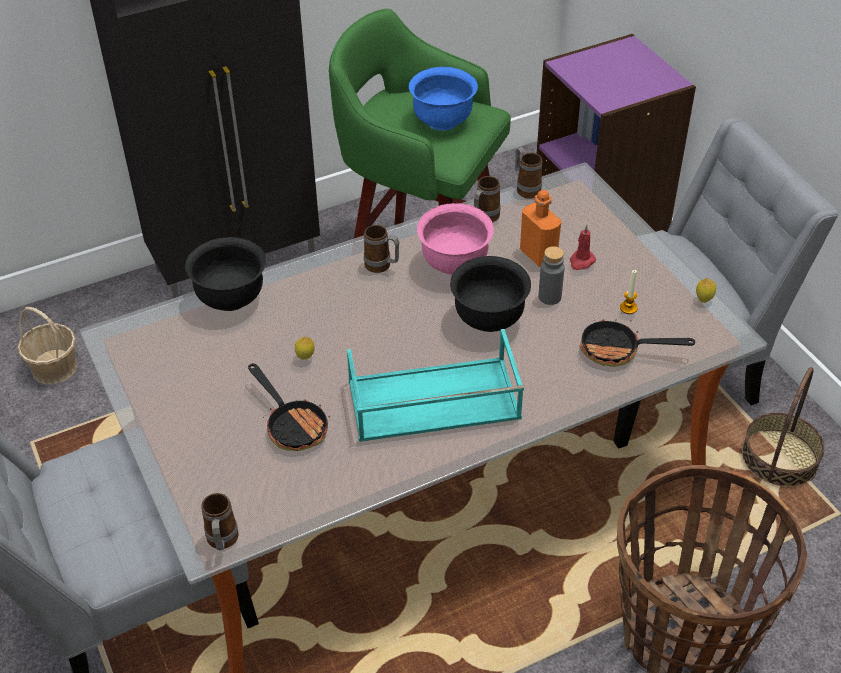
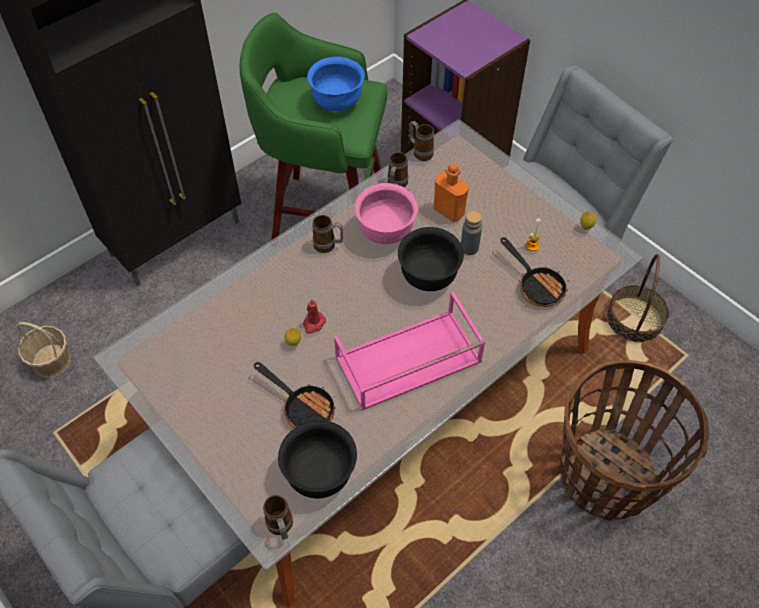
camera: 15 degrees left, 10 degrees up
(231, 299) = (214, 300): black bowl -> black bowl (320, 475)
(432, 401) = (407, 361): turquoise tray -> pink tray
(581, 261) = (484, 211): red candle -> red candle (313, 323)
(618, 351) = (536, 285): frying pan -> frying pan turned 120 degrees counterclockwise

